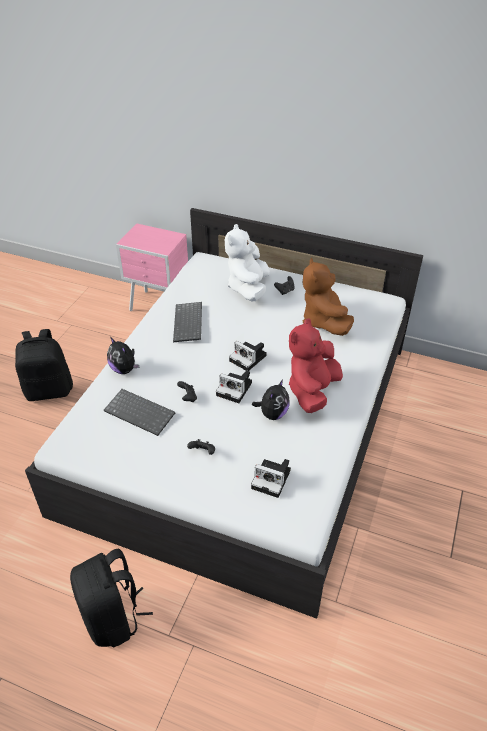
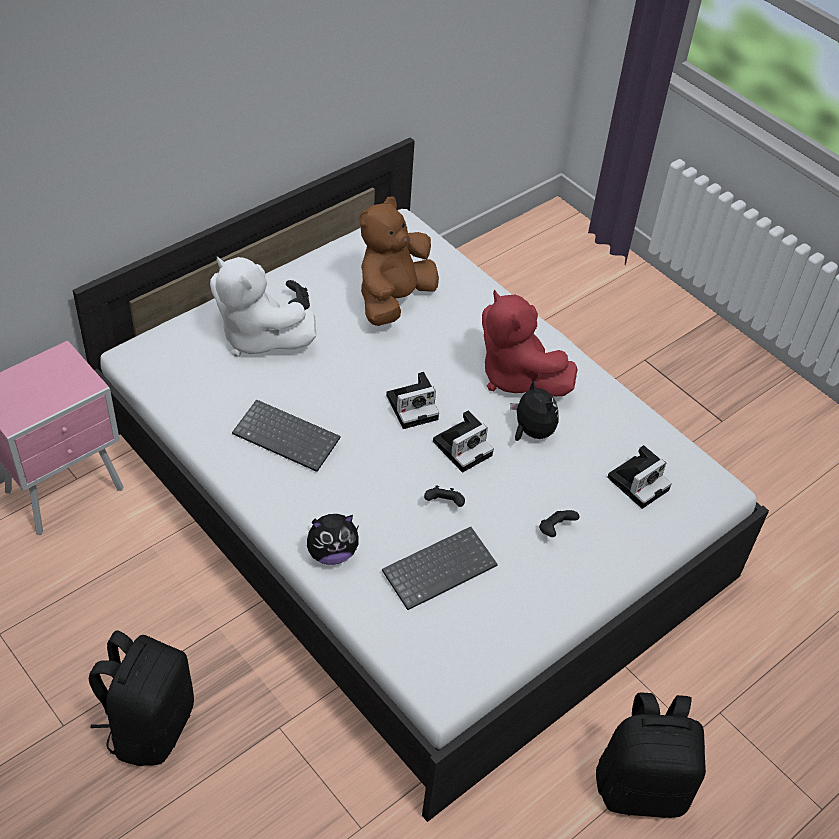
camera: 65 degrees left, 5 degrees up
(323, 321) = (393, 300): brown plush toy -> brown plush toy turned 105 degrees clockwise

